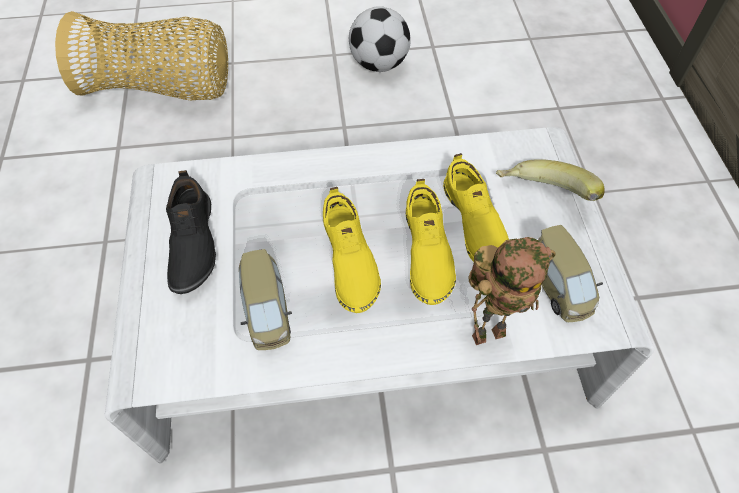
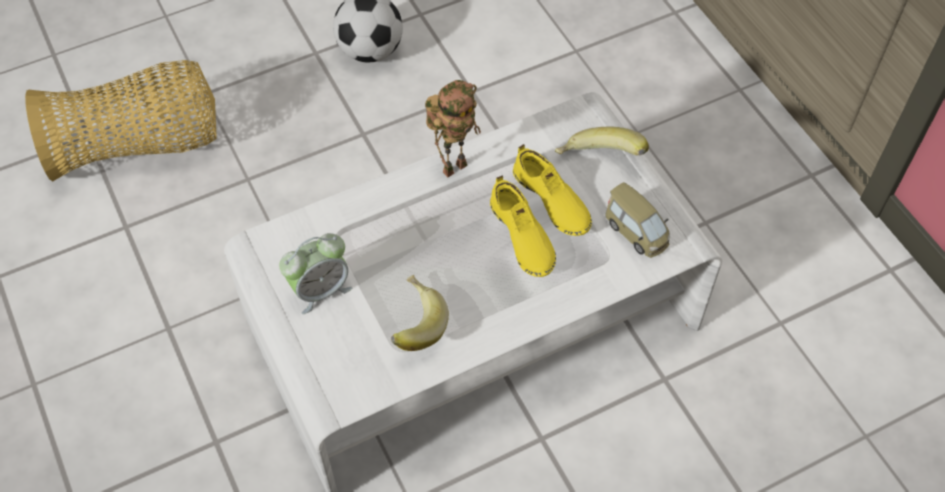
camera: 20 degrees left, 0 degrees up
(191, 244) = (320, 290): black shoe -> alarm clock
(267, 312) = (413, 324): toy car -> banana
(348, 261) = (460, 263): yellow shoe -> none
(489, 331) = (594, 283): toy robot -> toy robot (454, 165)

